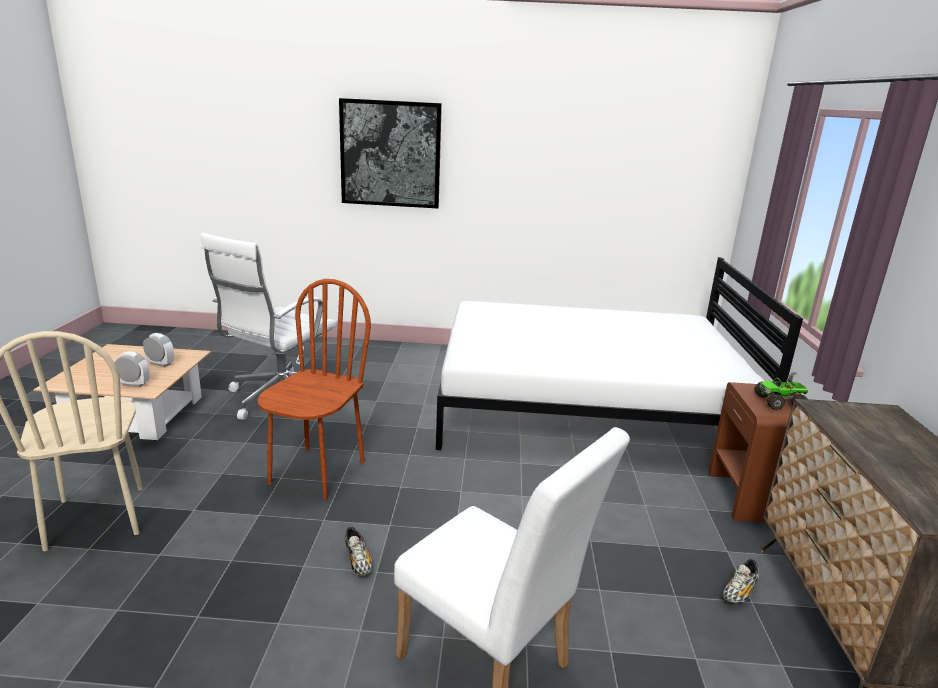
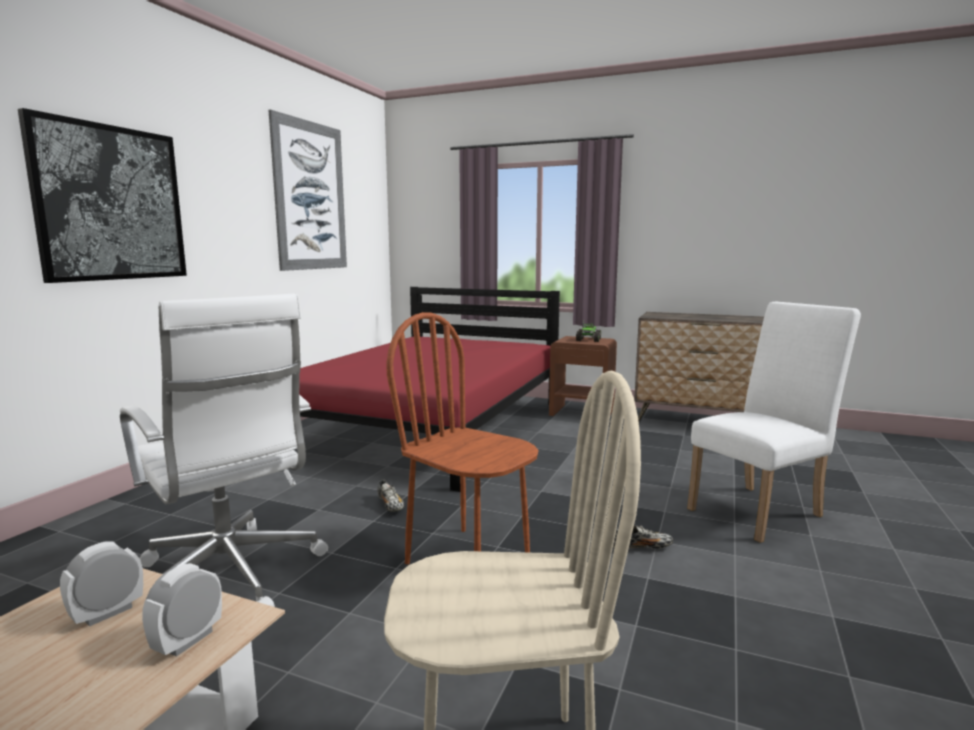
camera: 70 degrees left, 10 degrees down
(585, 408) = (432, 427): white bed -> red bed
(601, 144) = (310, 196): none -> picture
(739, 591) = (675, 435): shoe -> shoe (390, 506)

